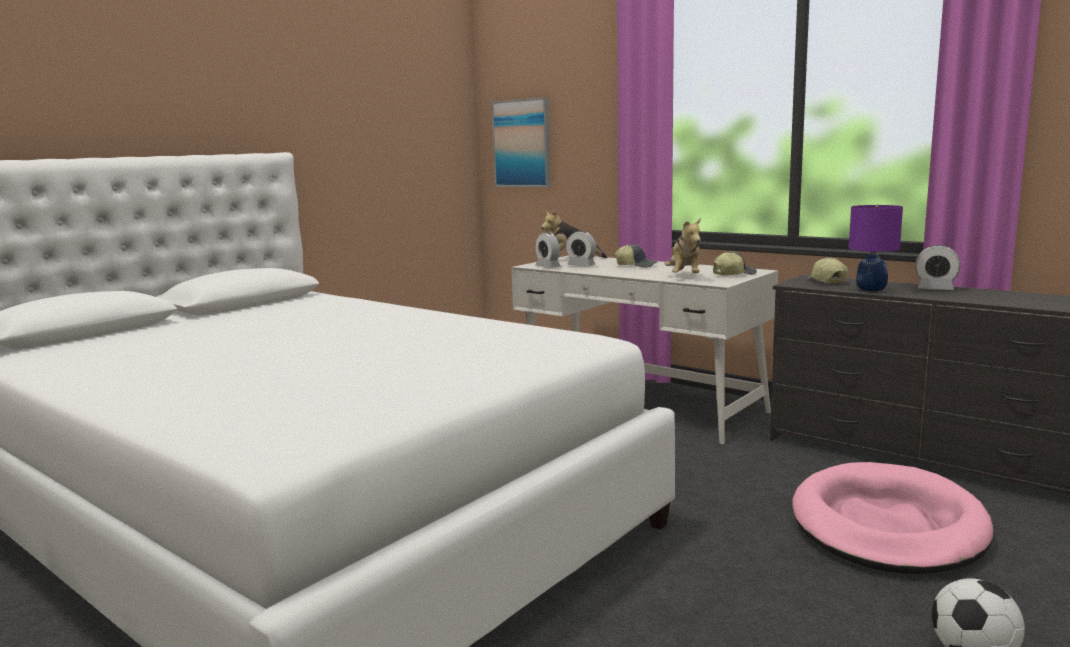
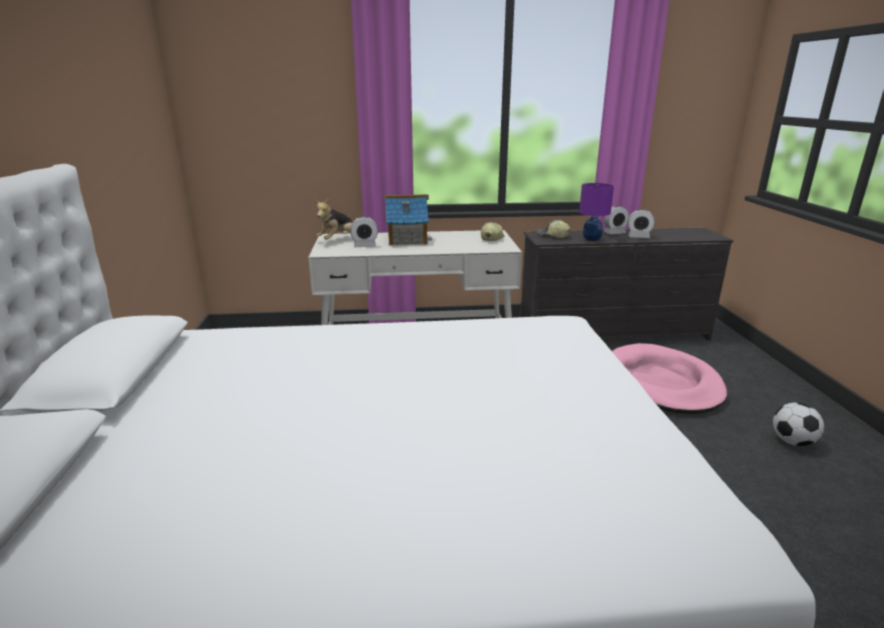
camera: 45 degrees left, 10 degrees up
(522, 143) = (236, 130): picture -> none
(547, 267) = (342, 252): alarm clock -> alarm clock (638, 237)
(636, 266) = (407, 239): cap -> toy house
(684, 277) = (470, 246): plush toy -> none

